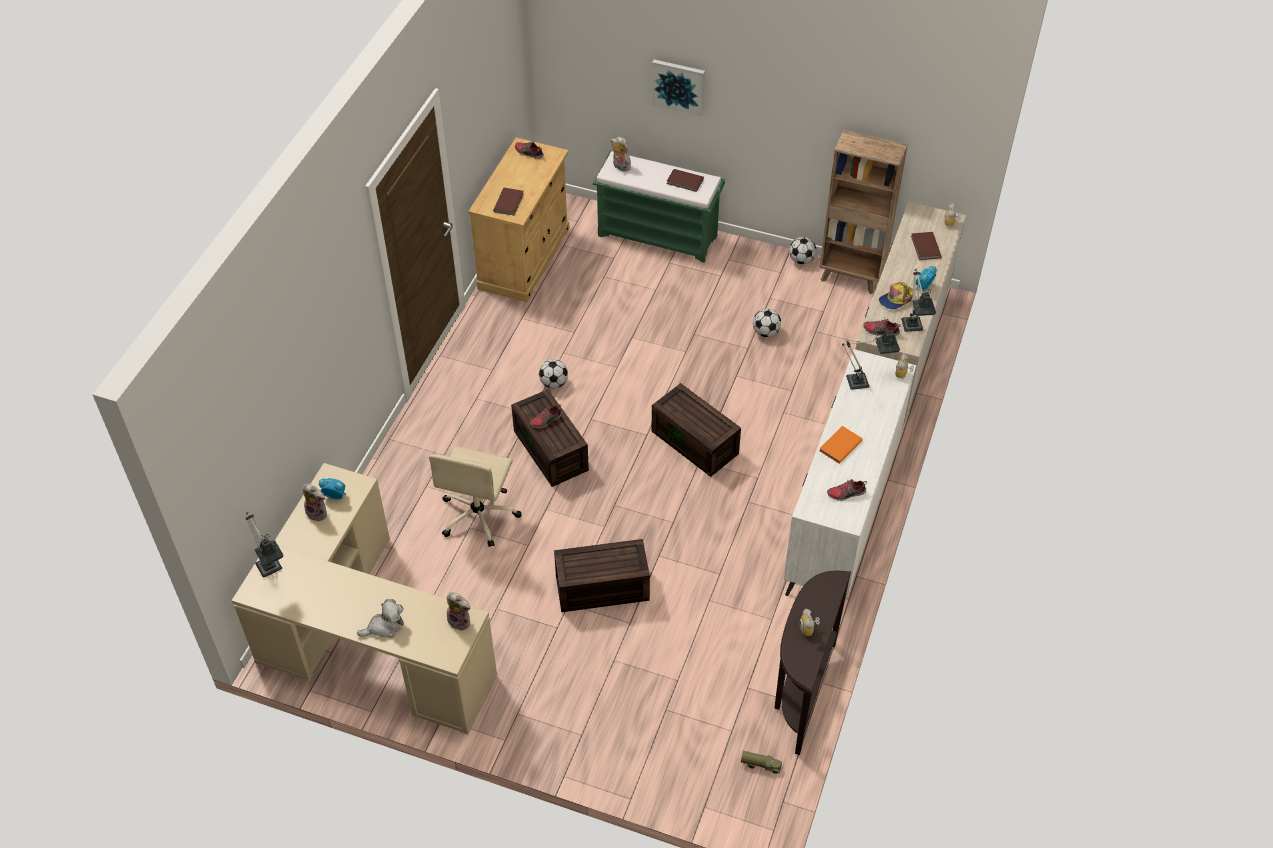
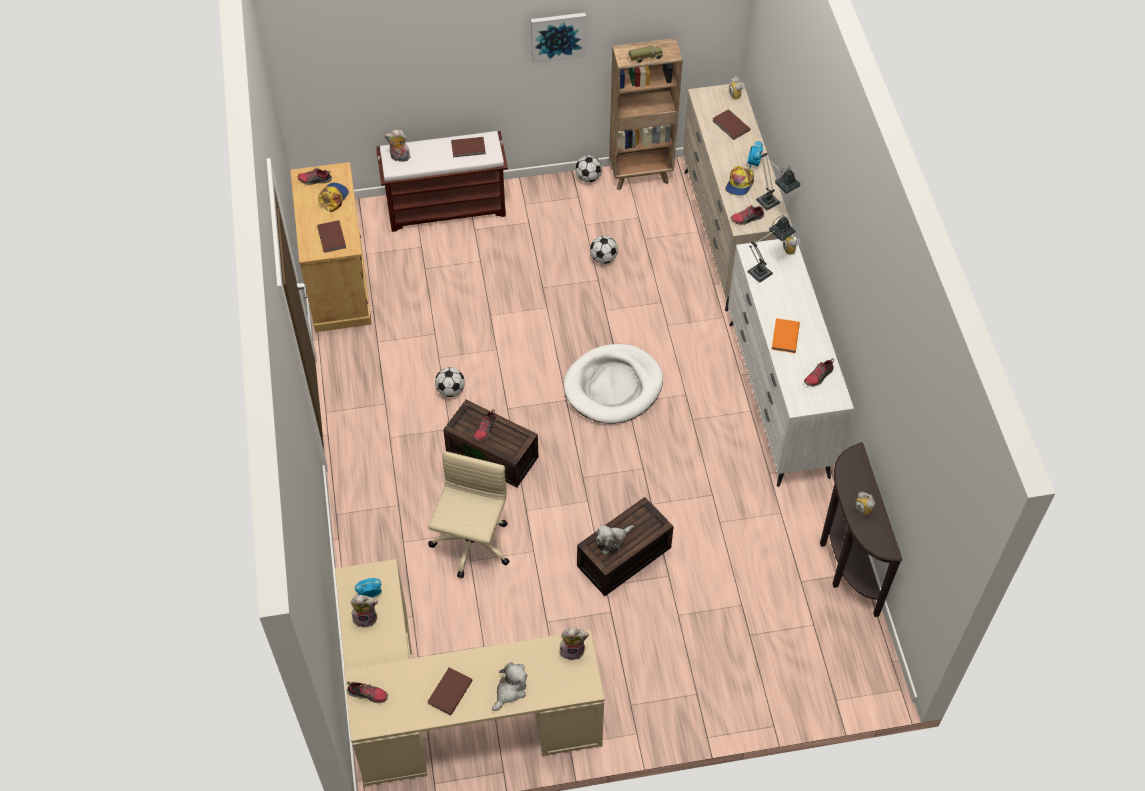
camera: 30 degrees left, 5 degrees up
(271, 571) = (368, 694): table lamp -> shoe
(335, 602) = (448, 692): none -> brown book
(479, 515) = (471, 545): beige office chair -> beige office chair turned 150 degrees counterclockwise
(533, 172) = (333, 198): none -> cap
(587, 562) = (612, 541): none -> plush toy
(659, 235) = (447, 207): green bench -> brown bench
(678, 86) = (439, 61): picture -> picture (558, 36)
(696, 442) = (613, 386): brown storage box -> white dog bed
(761, 764) = (855, 640): toy truck -> toy truck (645, 58)

